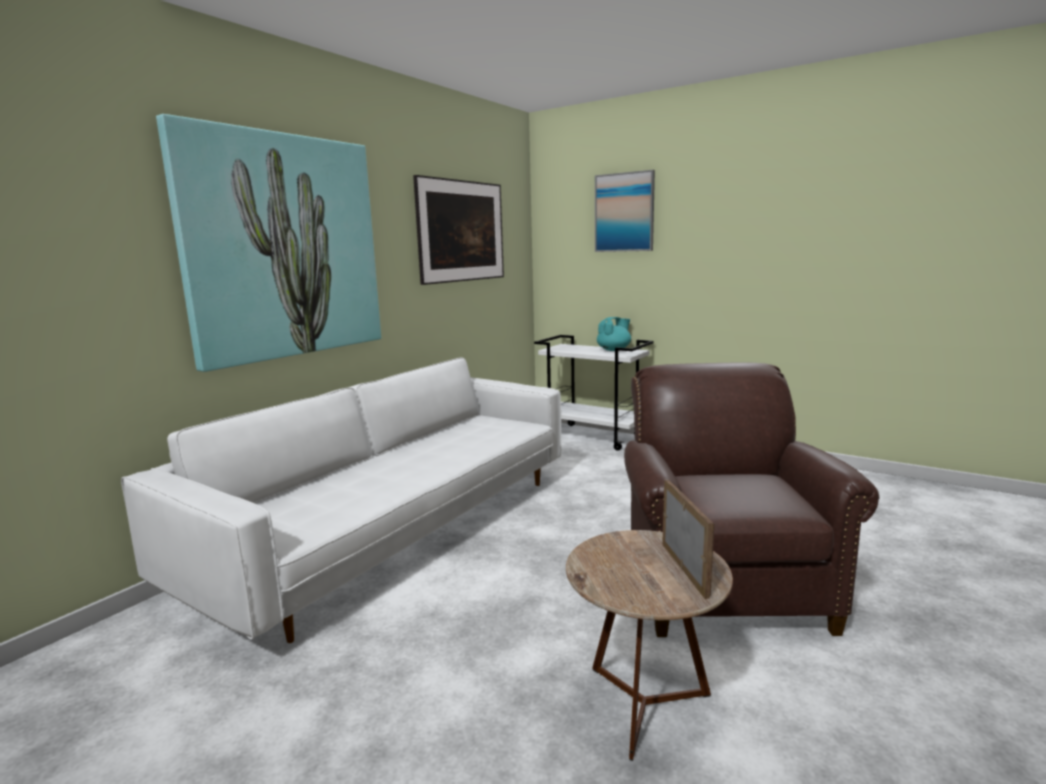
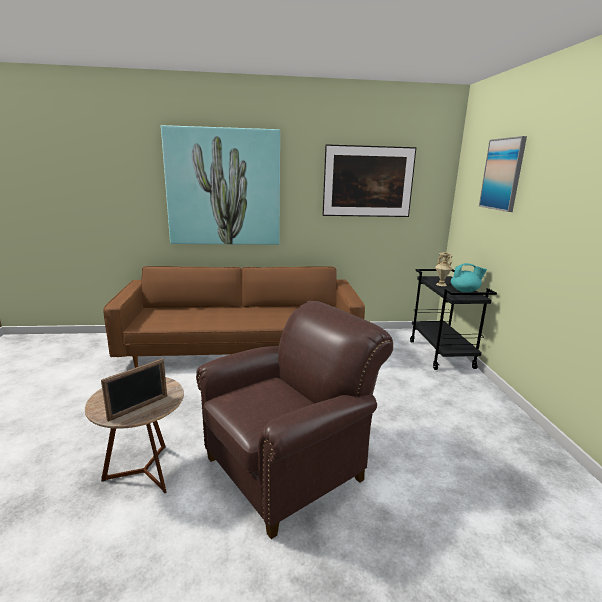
camera: 50 degrees right, 5 degrees up
(395, 529) = (242, 349): white sofa -> brown sofa
(581, 350) = (441, 284): none -> beige vase
(594, 437) = (441, 354): white cart -> black cart

